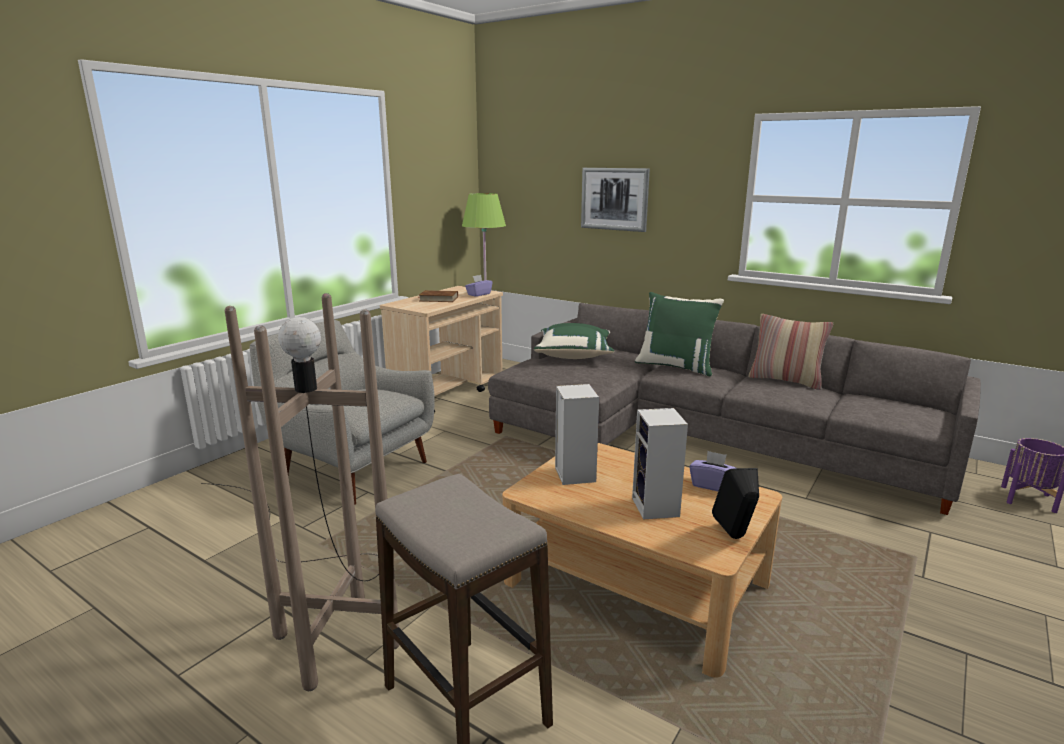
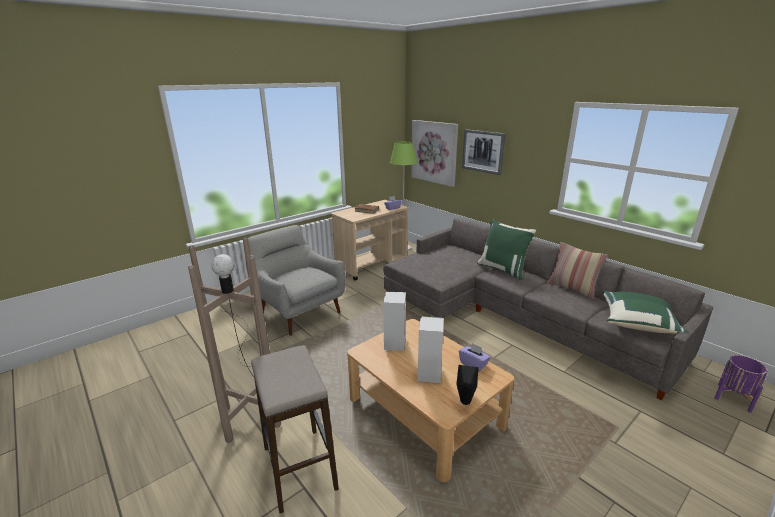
camera: 15 degrees right, 5 degrees up
(531, 208) = (434, 152): none -> picture
(574, 355) = (441, 254): green pillow -> green pillow (637, 323)

